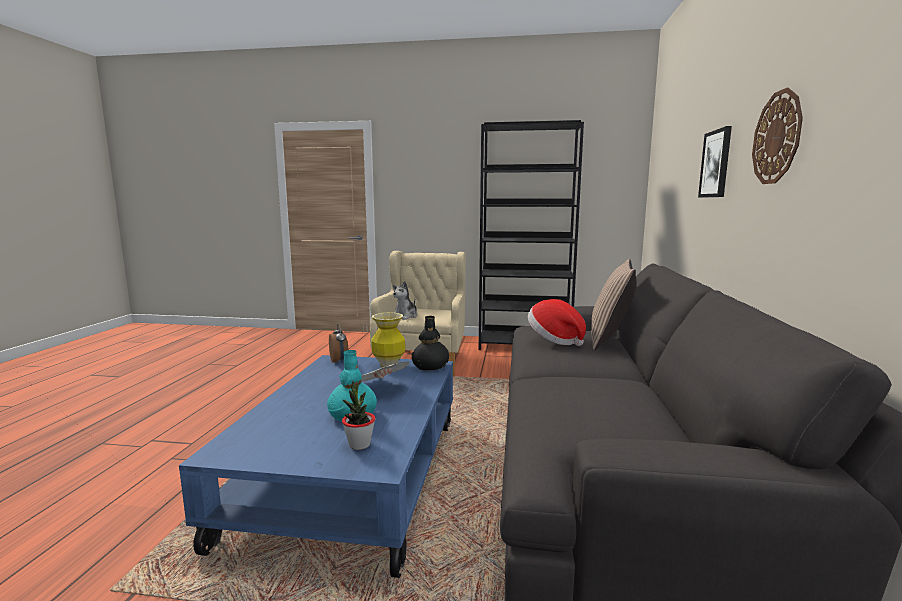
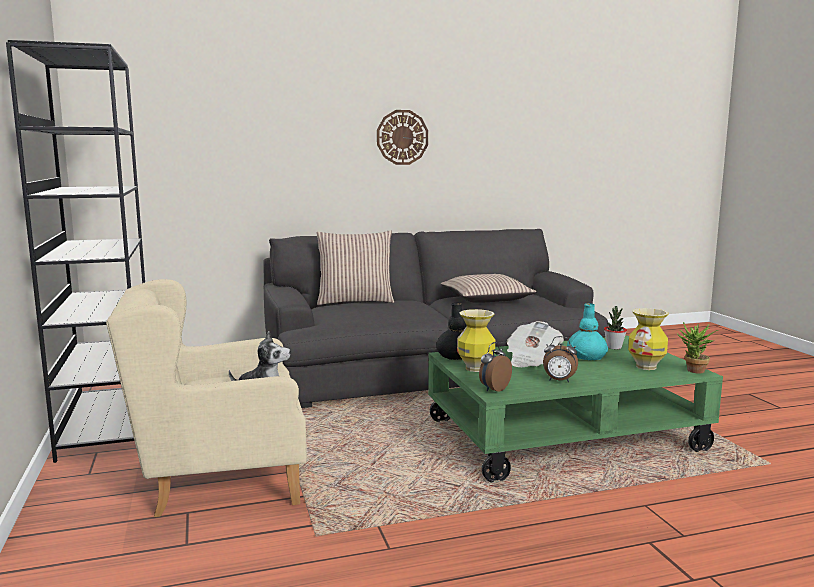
camera: 115 degrees left, 0 degrees up
(220, 453) = (693, 371): none -> potted plant
(277, 433) = (646, 367): none -> vase
(317, 383) = (559, 381): none -> alarm clock
(354, 477) = (563, 435): blue coffee table -> green coffee table
(554, 339) = (380, 310): hat -> none
(598, 393) = (486, 299): none -> pillow
(716, 164) = (312, 145): picture -> none

